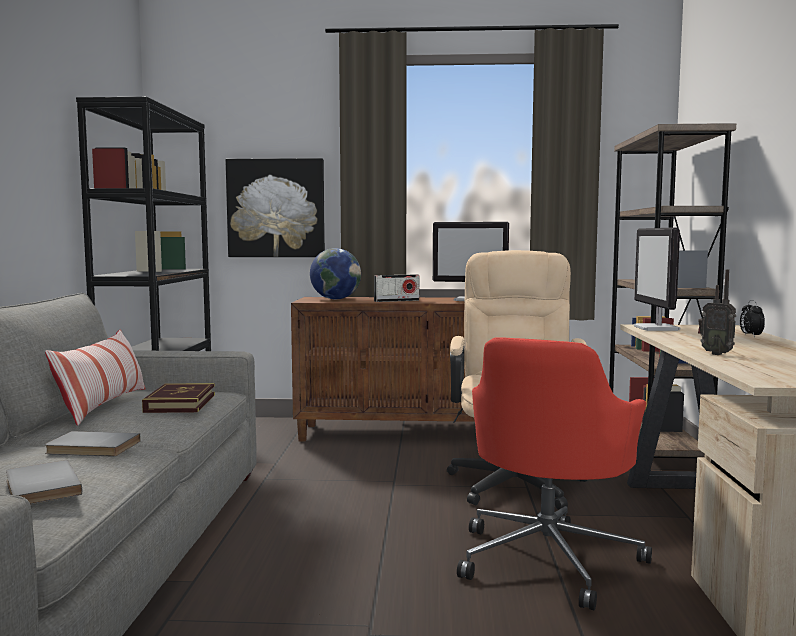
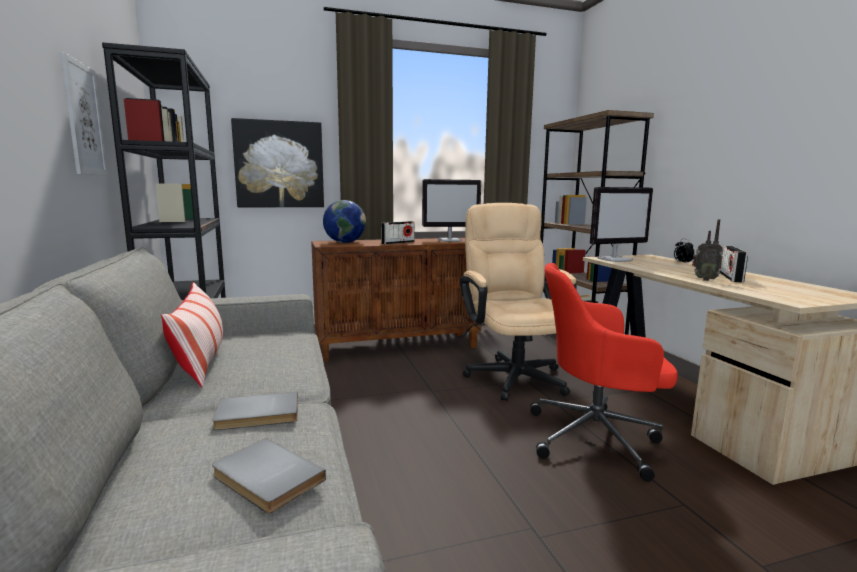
camera: 20 degrees left, 5 degrees up
(46, 171) = (84, 119): none -> picture
(180, 403) = (280, 349): book -> none
(548, 558) = (596, 438): red office chair -> red office chair turned 90 degrees clockwise
(657, 328) = (615, 259): monitor -> monitor turned 90 degrees counterclockwise
(768, 354) = (731, 277): none -> radio

